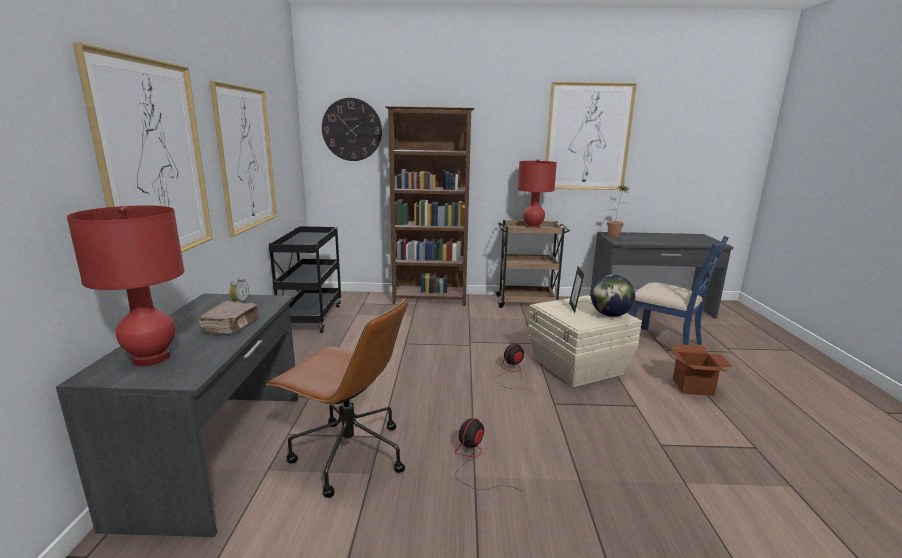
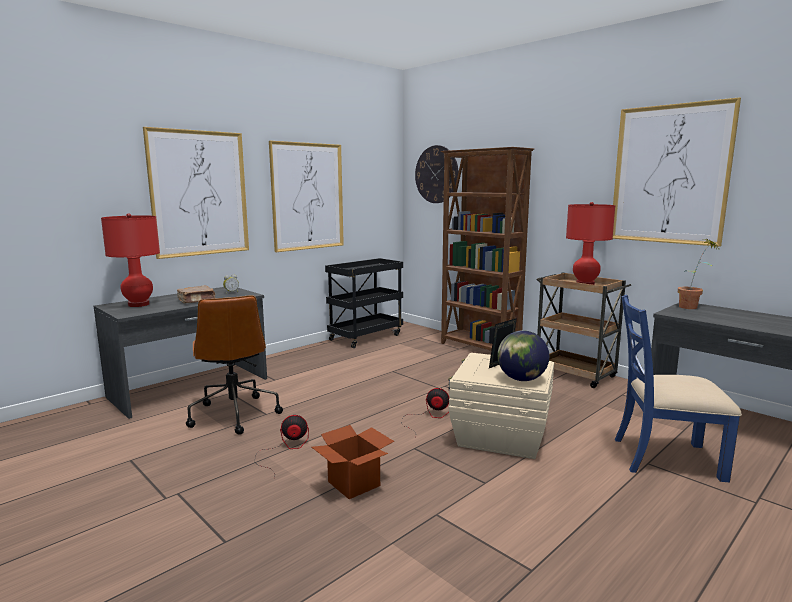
camera: 45 degrees right, 5 degrees down
(664, 343) = (665, 458): blue chair -> blue chair turned 105 degrees clockwise
(692, 387) = (592, 501): cardboard box -> cardboard box (353, 484)

